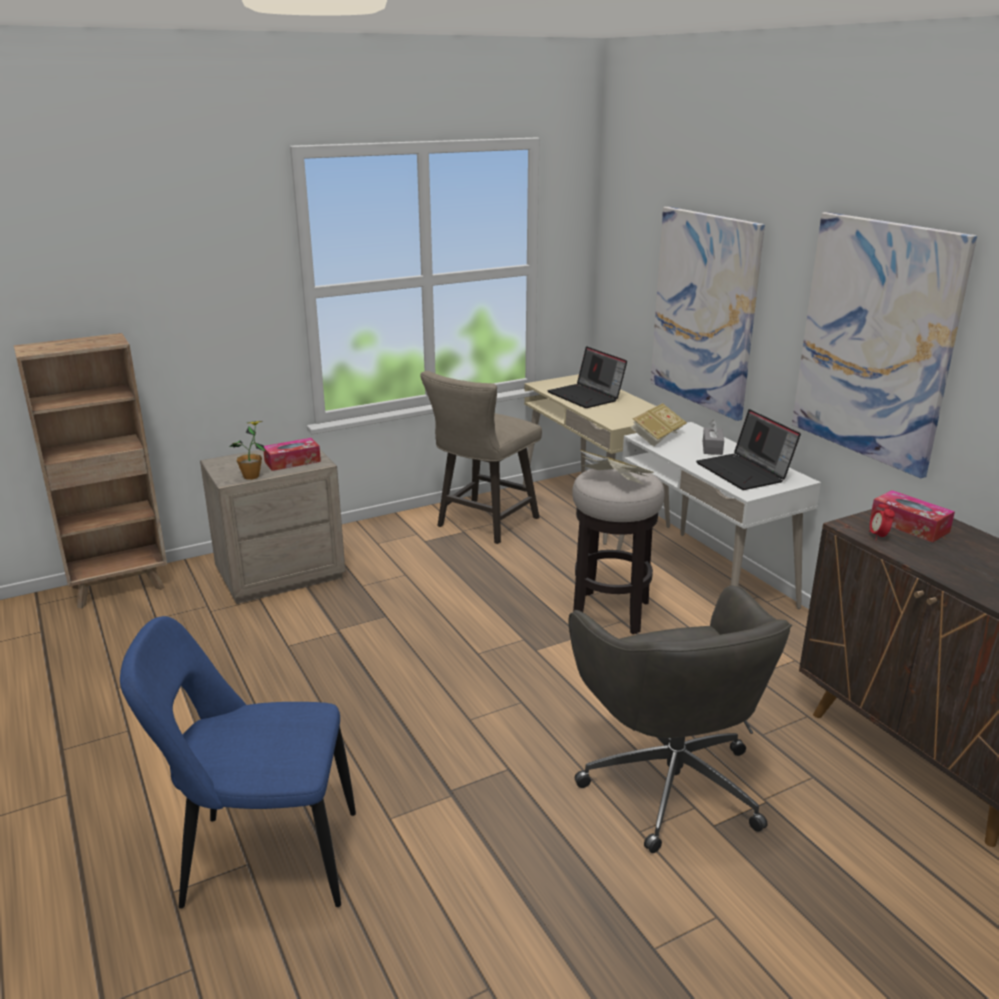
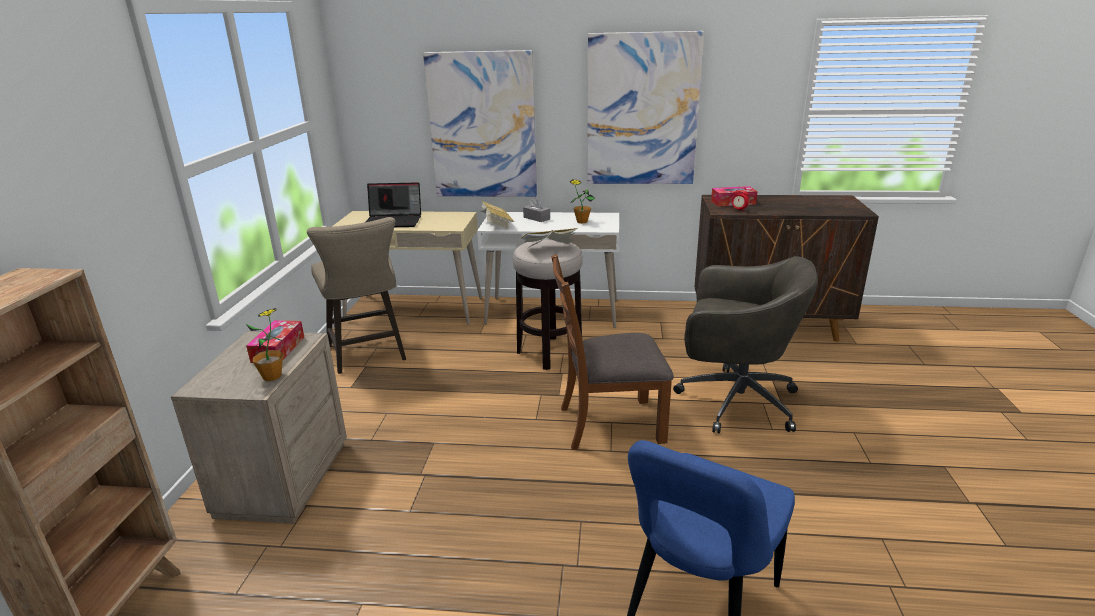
camera: 55 degrees left, 0 degrees up
(517, 701) = (609, 423): none -> brown chair
(745, 472) = (582, 221): laptop -> potted plant

